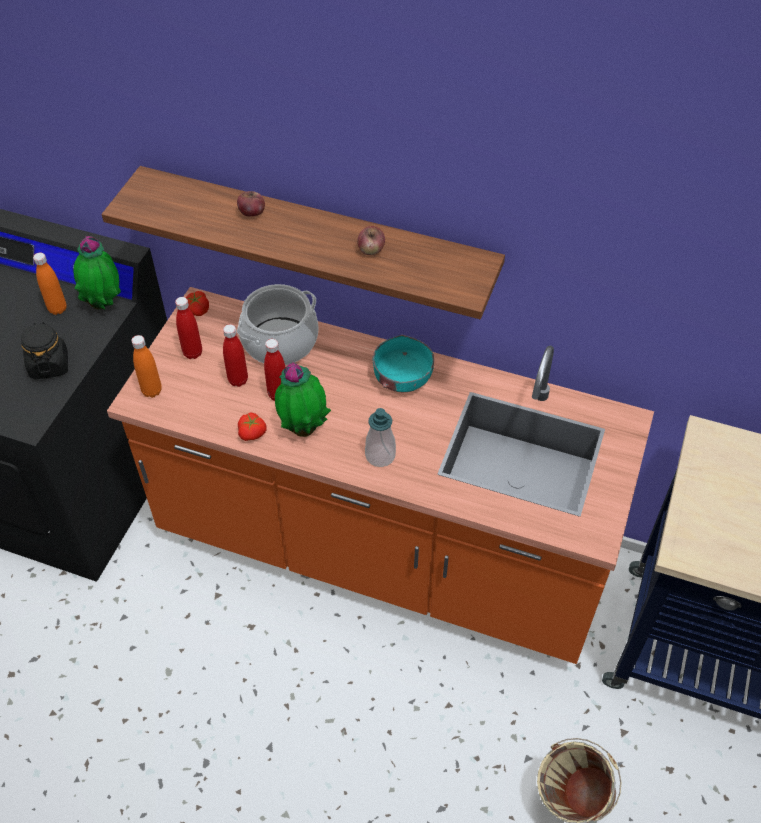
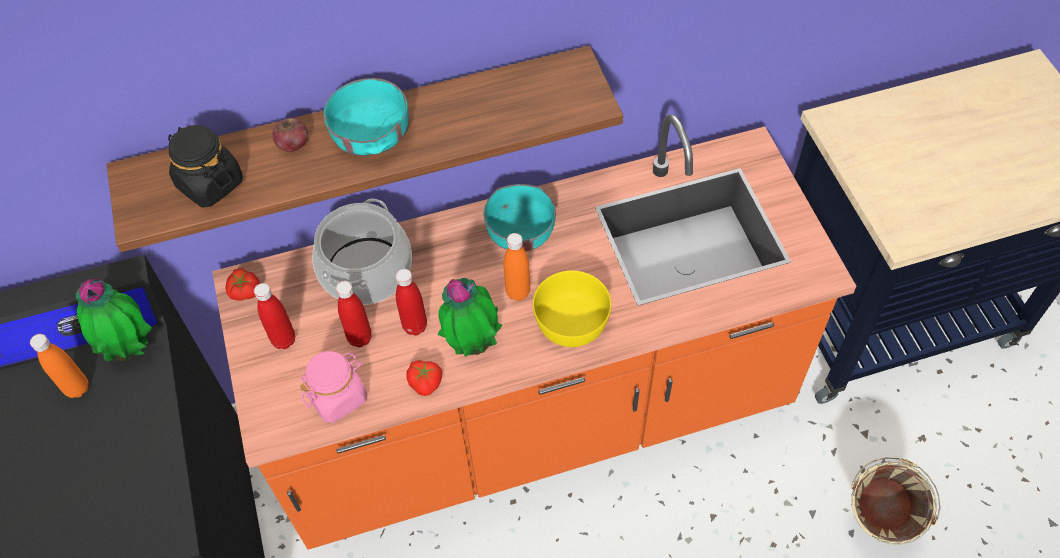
camera: 35 degrees left, 5 degrees up
(49, 365) = (129, 456): black jar -> black jar (210, 183)
(152, 391) = (277, 408): orange bottle -> orange bottle (518, 292)
(192, 407) = (338, 396): none -> pink jar
(304, 232) = (371, 134): none -> turquoise bowl
(371, 250) = (458, 114): apple -> none
(380, 455) = (570, 322): soap dispenser -> yellow bowl

